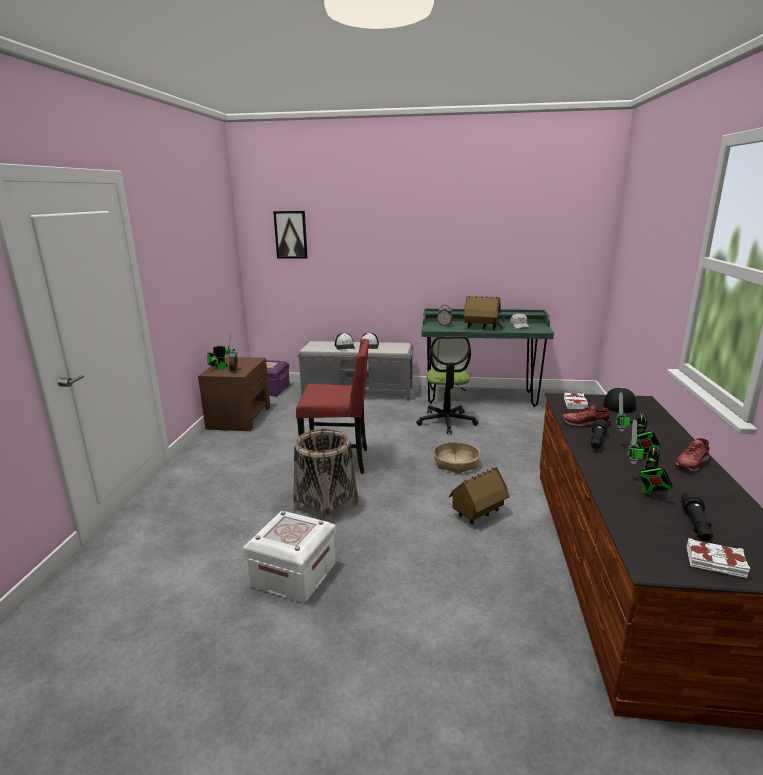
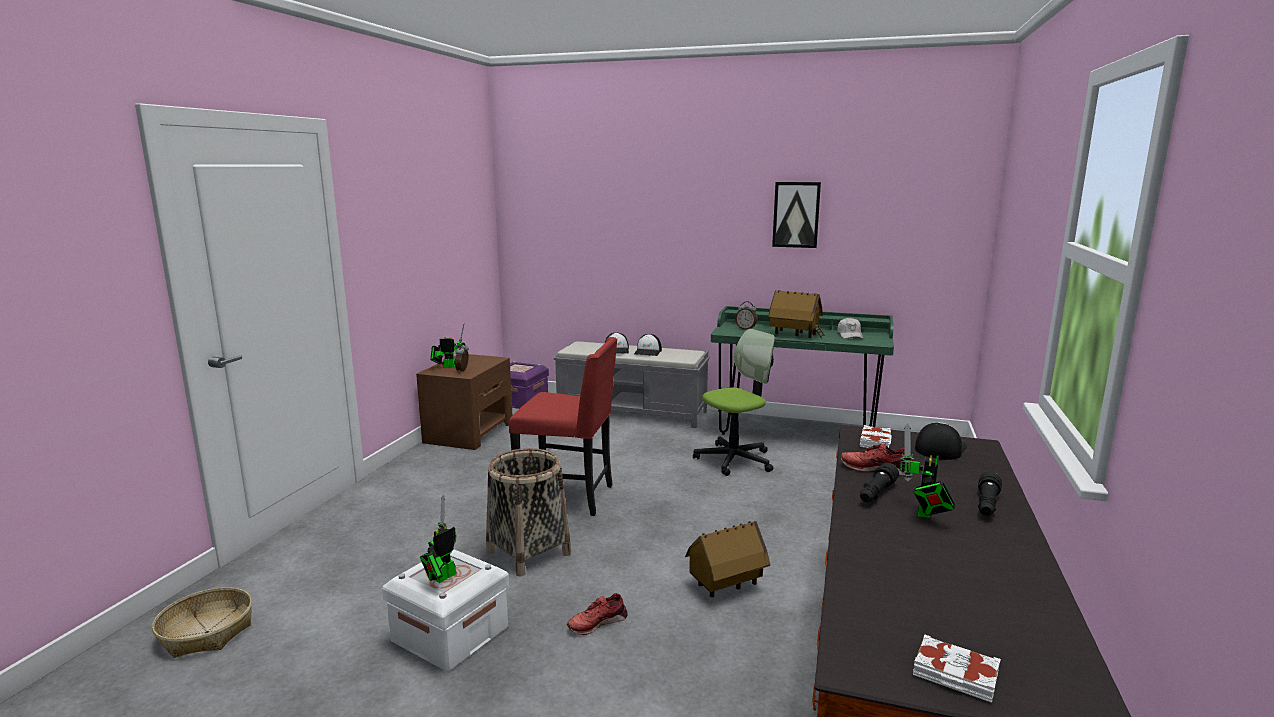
camera: 10 degrees right, 5 degrees down
(291, 234) = (559, 204): picture -> picture (796, 214)
(446, 422) = (734, 460): office chair -> office chair turned 135 degrees counterclockwise
(456, 463) = (724, 515): basket -> basket (206, 632)
(646, 490) = (909, 565): toy robot -> toy robot (441, 578)
(691, 462) = (1002, 535): red shoe -> red shoe (597, 622)
(696, 525) = (957, 620): black flashlight -> black flashlight (987, 505)

